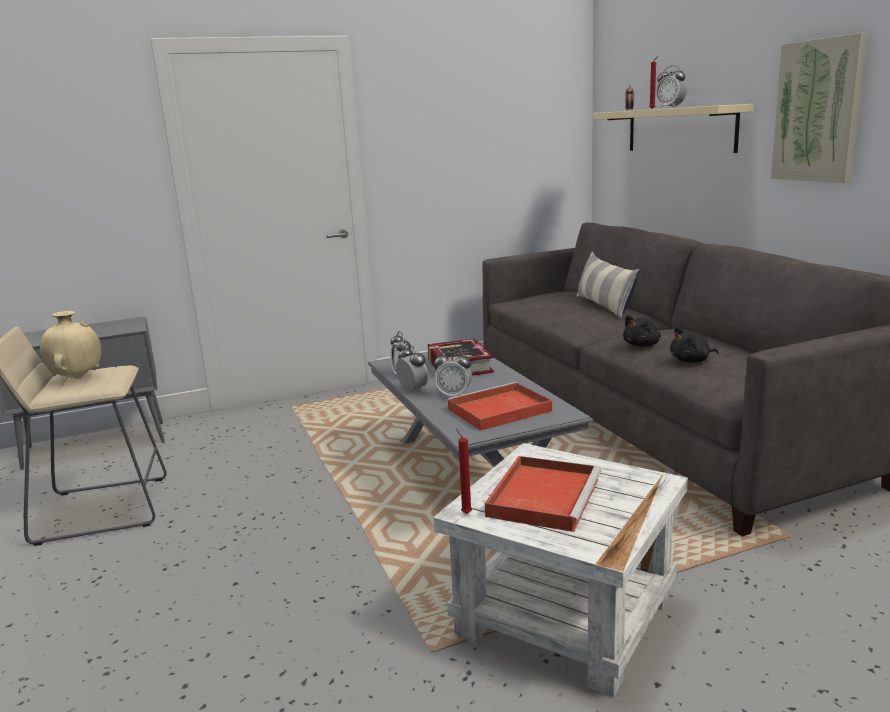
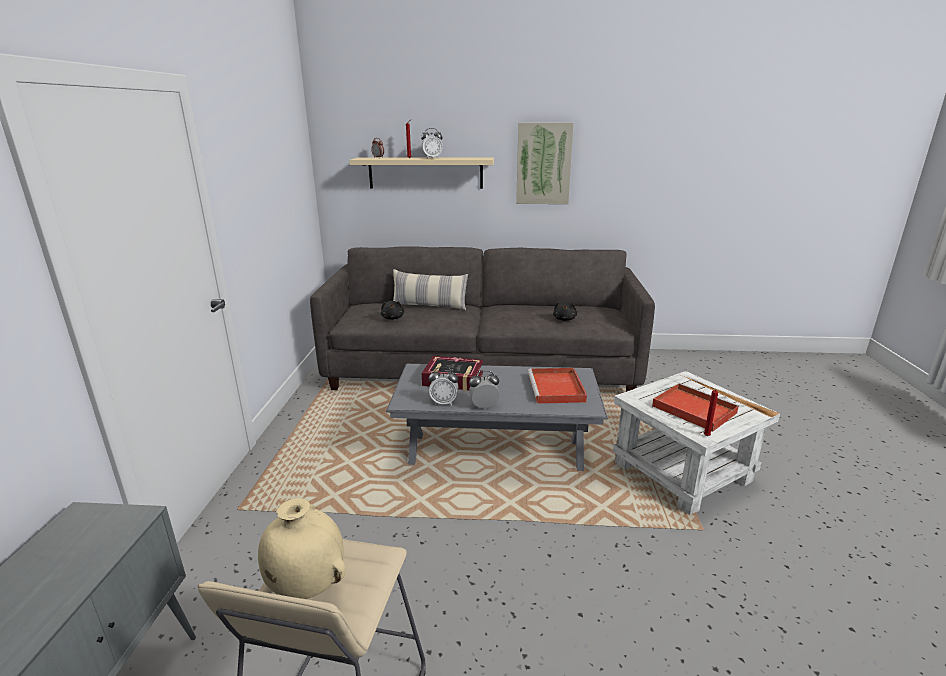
camera: 65 degrees left, 5 degrees up
(454, 395) = (513, 395): alarm clock -> none
(642, 345) = (522, 320): black plush toy -> black plush toy (393, 318)

